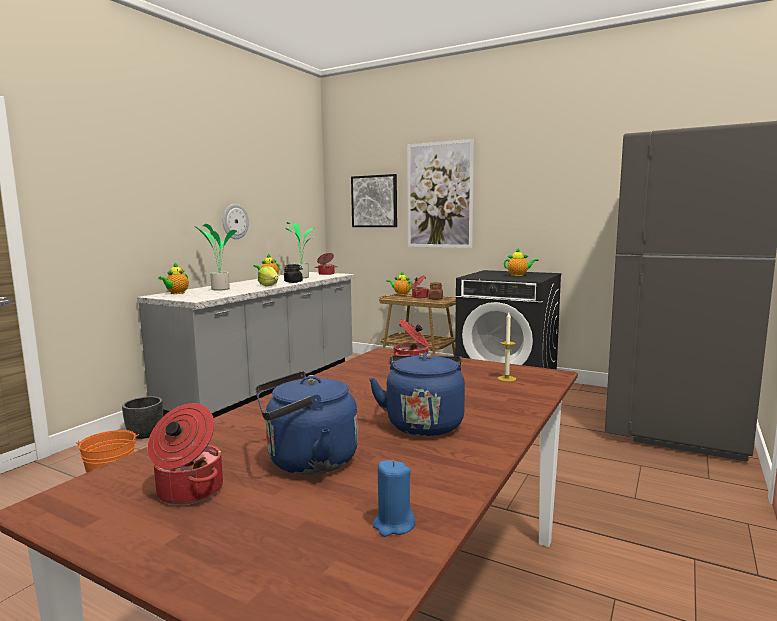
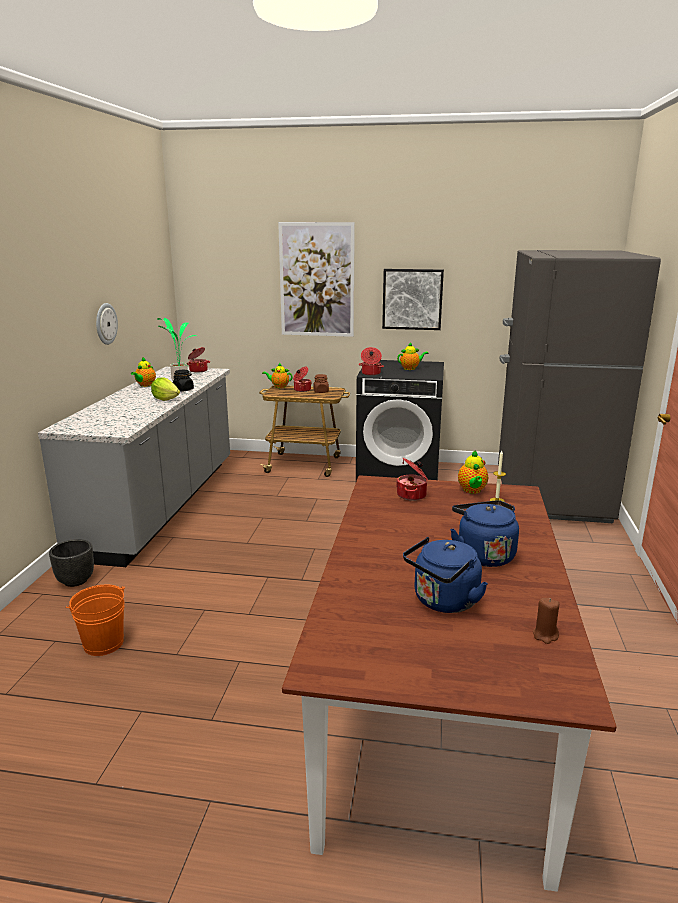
camera: 20 degrees left, 10 degrees up
(176, 293) = (77, 422): teapot -> teapot (472, 491)
(188, 491) = (395, 640): cooking pot -> cooking pot (370, 373)
(219, 289) = (117, 410): potted plant -> none
(374, 201) = (239, 283): picture -> picture (412, 299)
(393, 525) = (545, 635): blue candle -> brown candle

